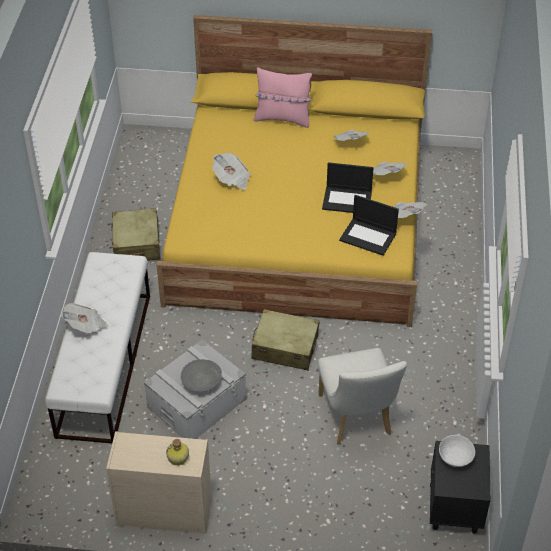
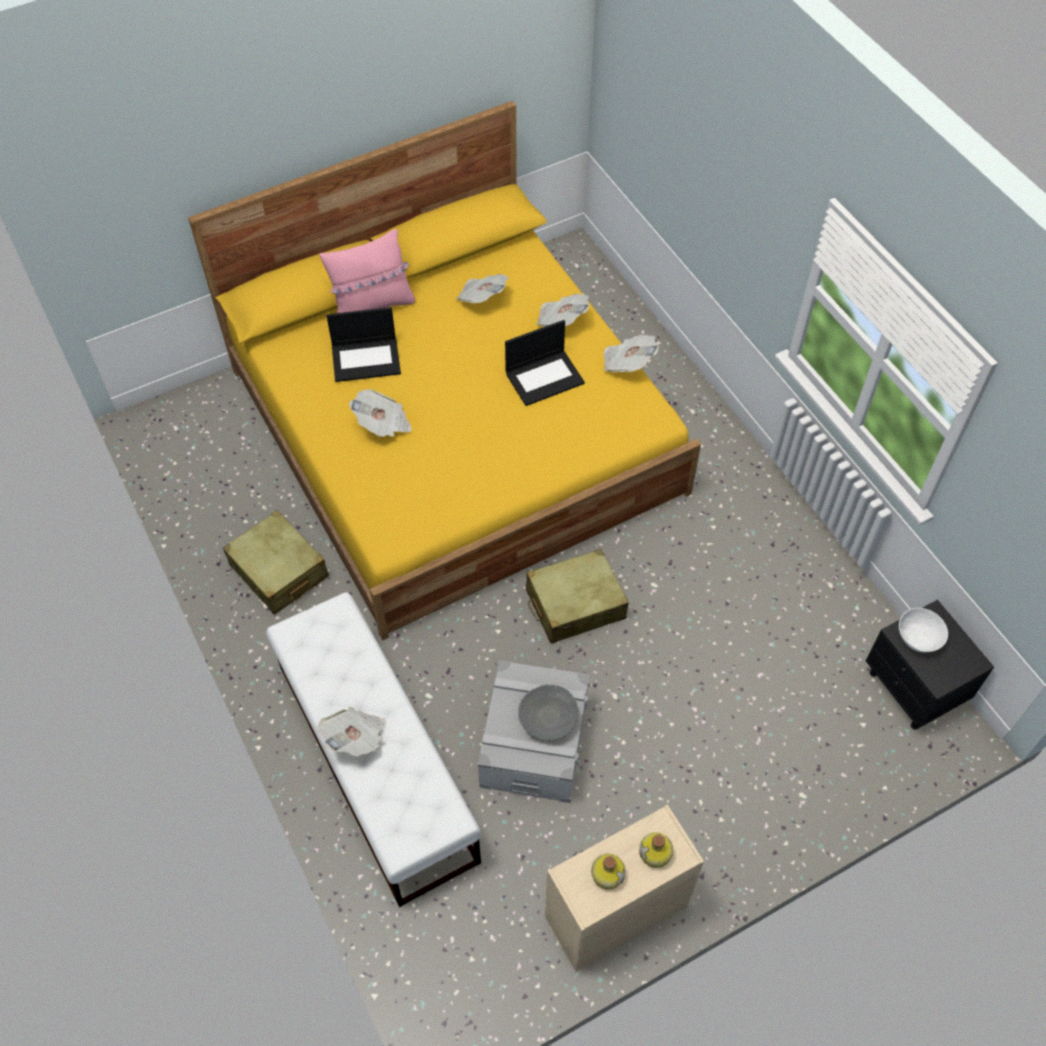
camera: 35 degrees left, 10 degrees up
(144, 451) = (607, 874): none -> bottle
(357, 419) = (728, 646): white chair -> none
(368, 237) = (610, 413): laptop -> laptop (367, 359)

